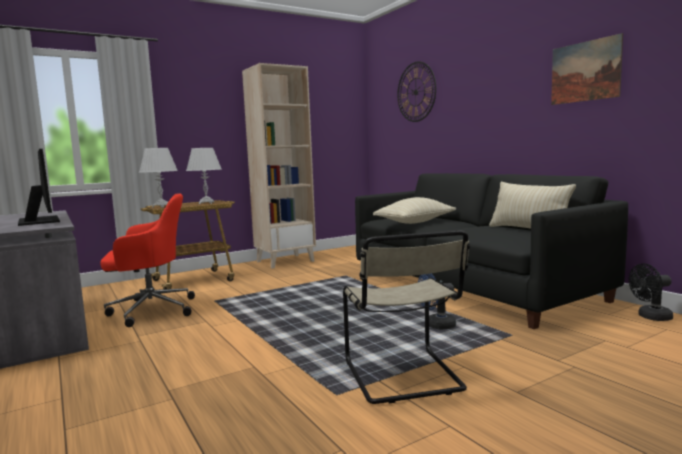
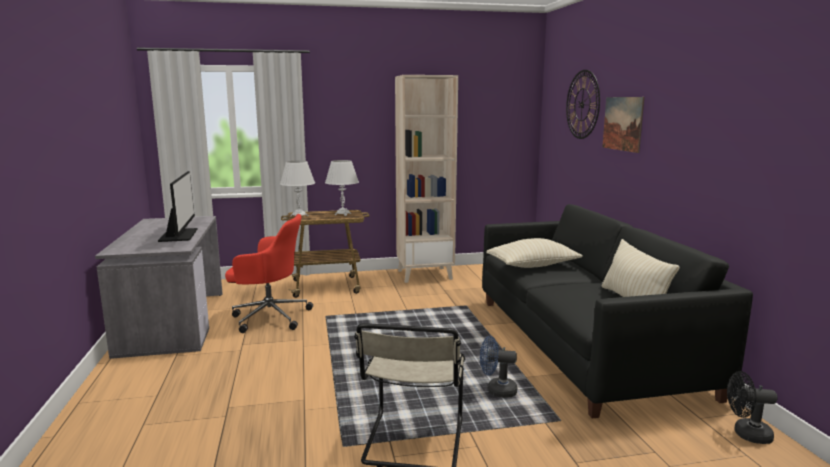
camera: 20 degrees right, 5 degrees up
(585, 71) = (733, 123): picture -> picture (622, 123)

